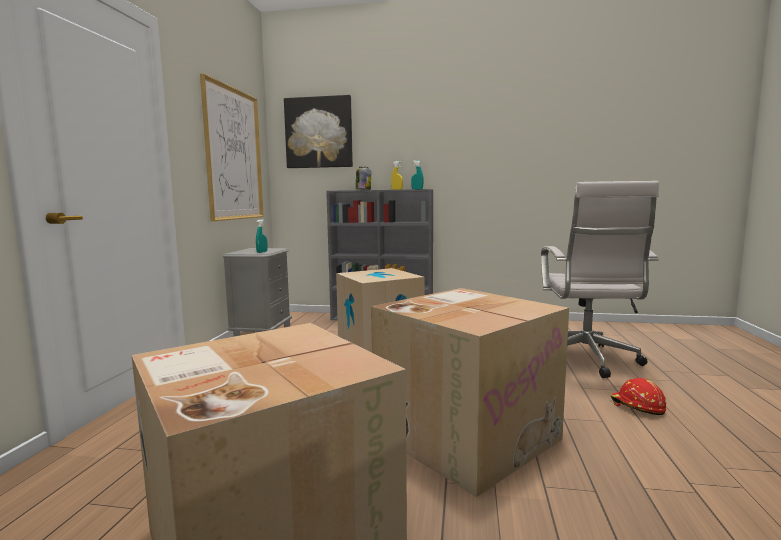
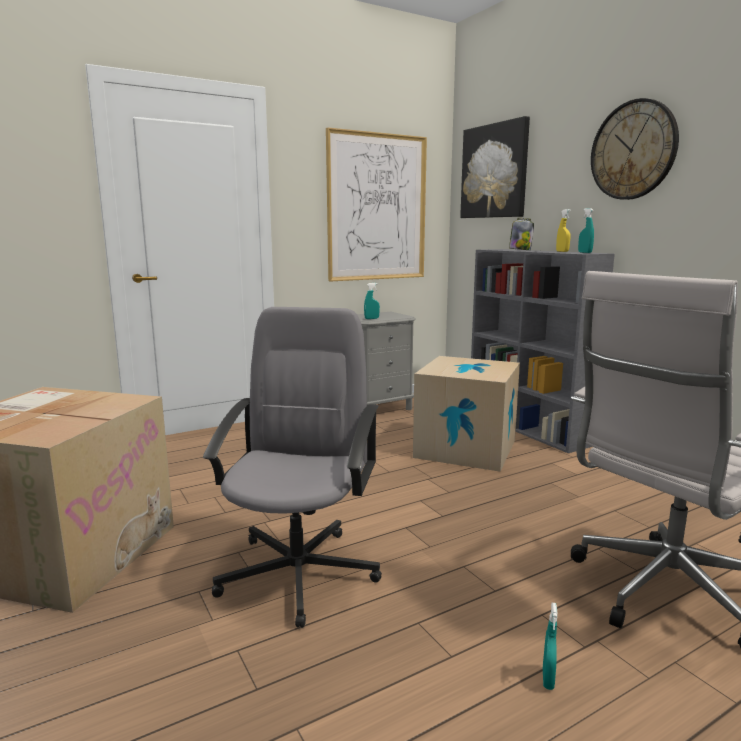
camera: 50 degrees right, 5 degrees up
(438, 126) = (633, 150): none -> wall clock
(466, 434) = (299, 571): cardboard box -> grey office chair
(637, 406) = (548, 679): red hard hat -> turquoise spray bottle

